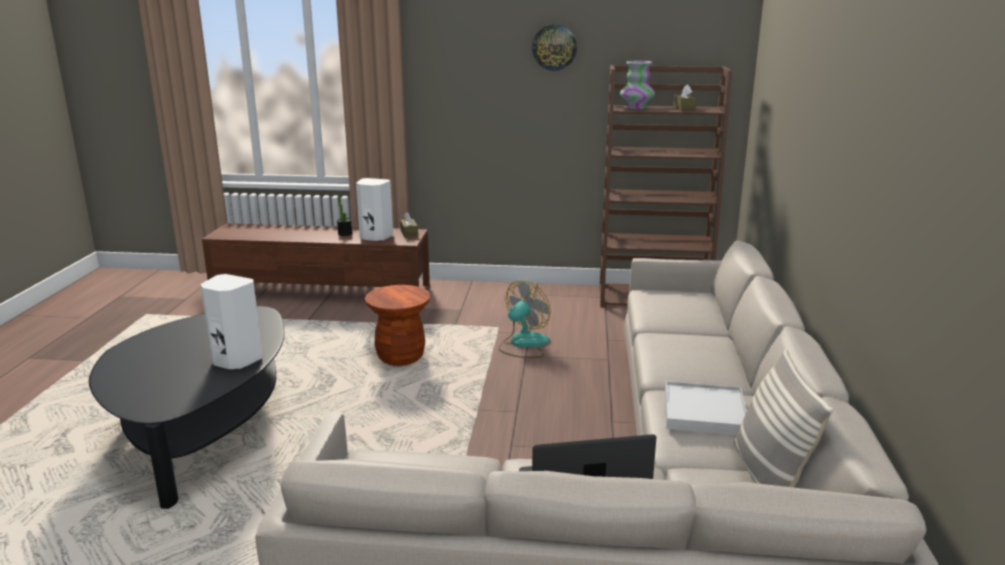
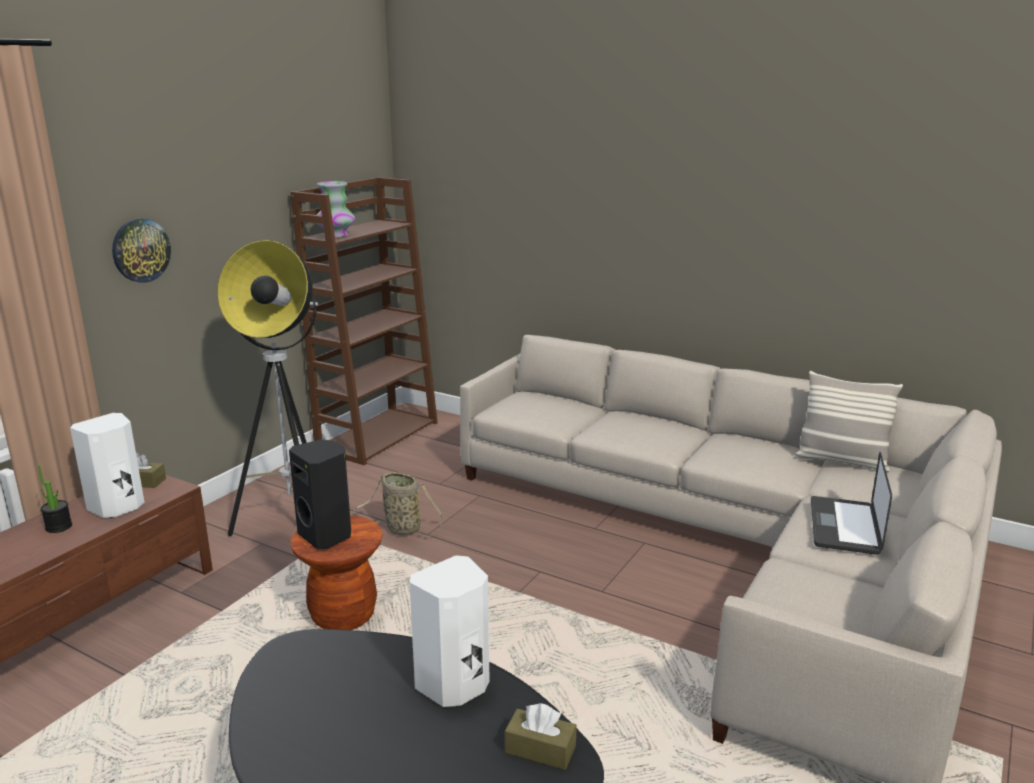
camera: 65 degrees left, 0 degrees up
(395, 293) = (326, 536): none -> black speaker
(492, 311) = (293, 525): none -> floor lamp
(523, 344) = (400, 529): fan -> basket
(554, 47) = (233, 178): wall clock -> wall clock (140, 250)
(684, 108) = (370, 227): brown tissue box -> brown tissue box (540, 749)
(704, 412) = (745, 453): white tray -> none

